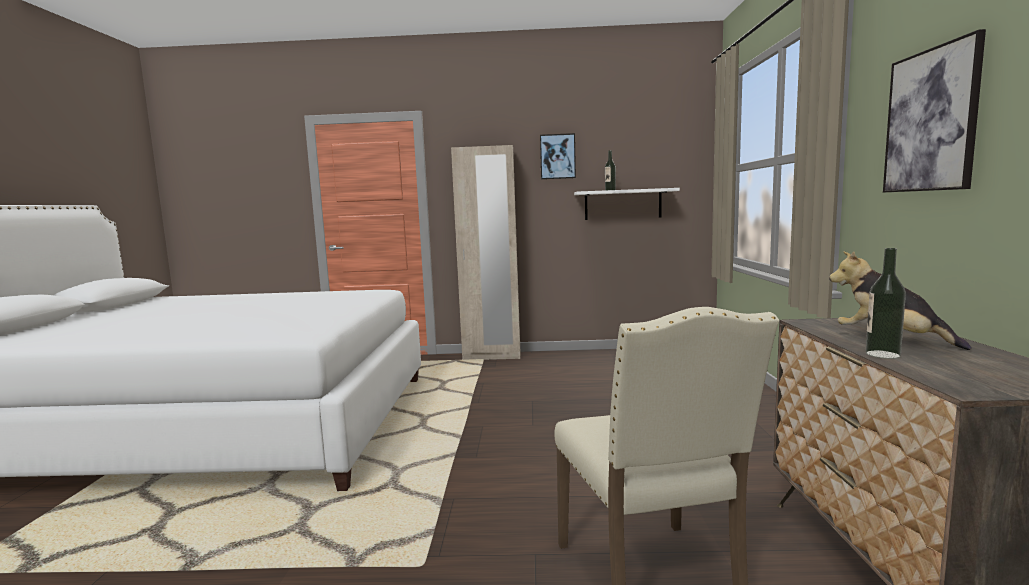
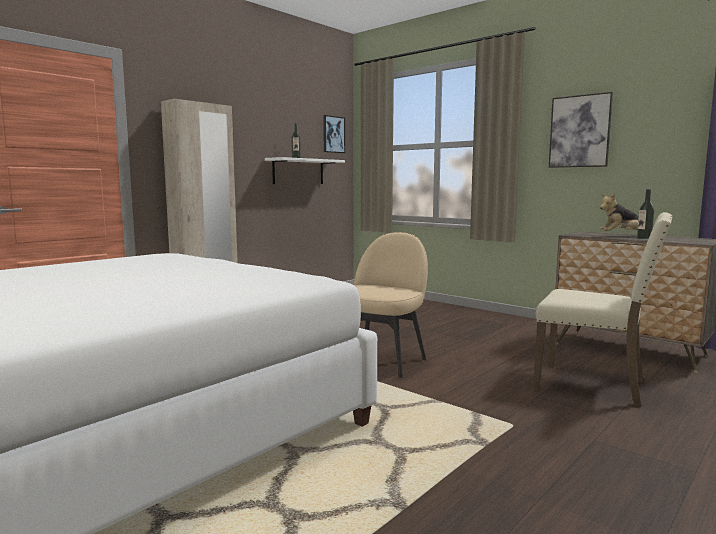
camera: 50 degrees left, 0 degrees up
(514, 439) = (383, 361): none -> beige chair
(557, 156) = (251, 122): picture -> picture (333, 134)

